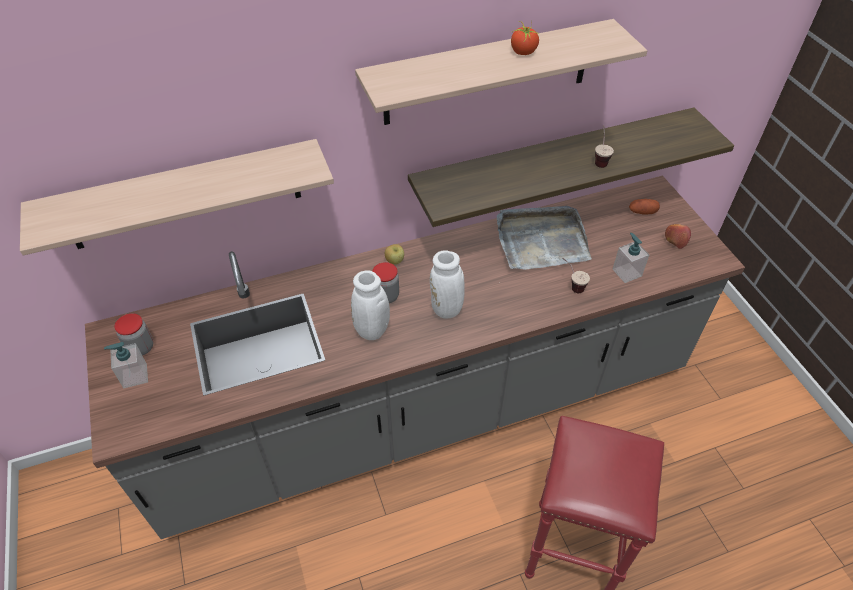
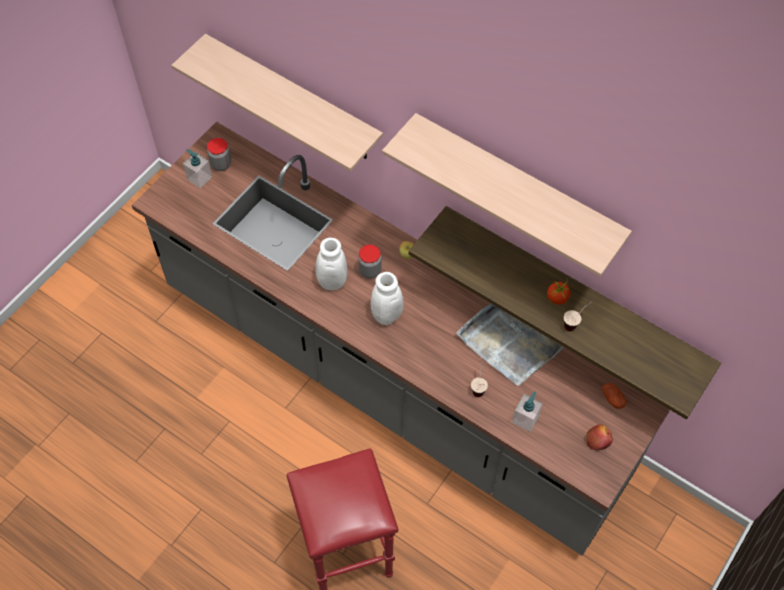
camera: 55 degrees right, 10 degrees up
(523, 52) = (524, 196): tomato -> tomato (557, 298)

